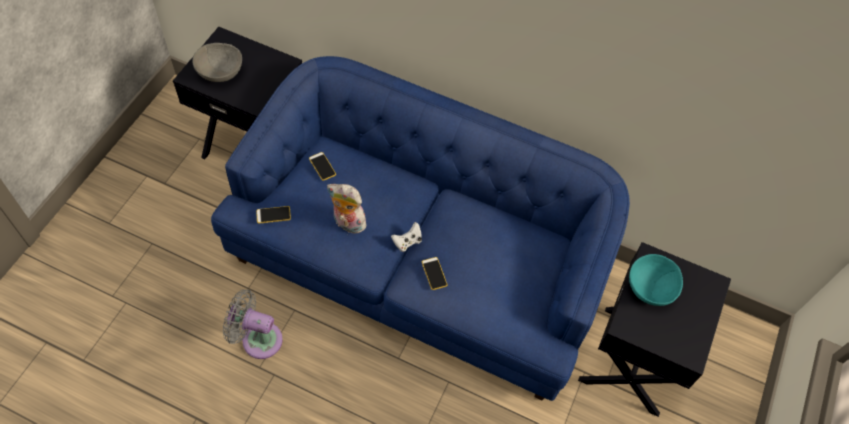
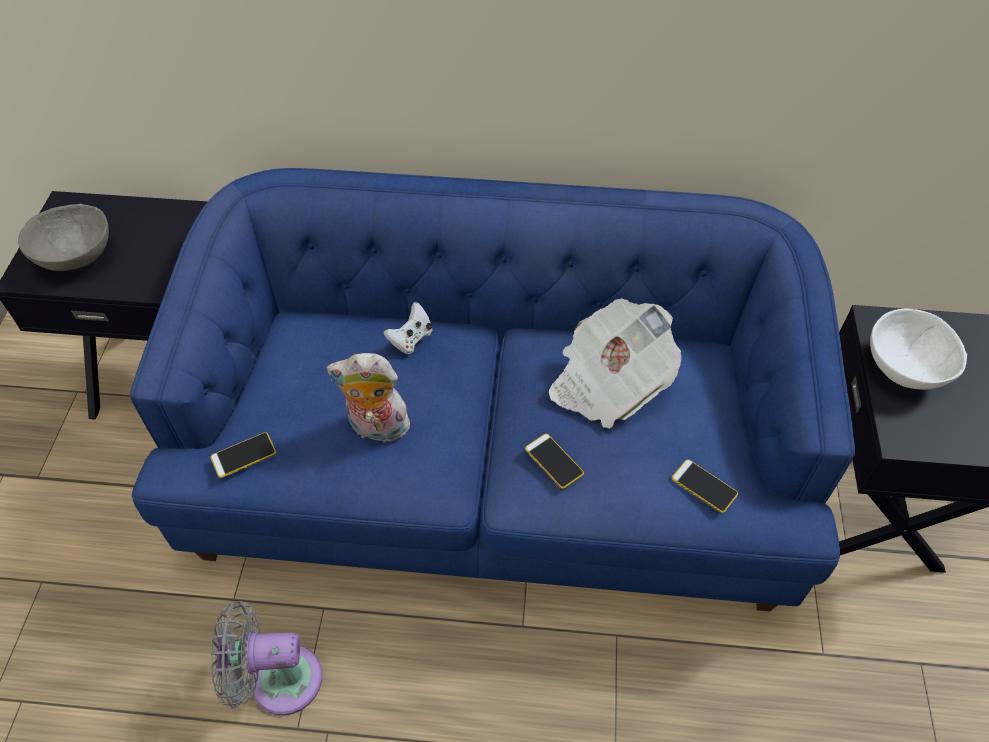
camera: 15 degrees left, 5 degrees down
(322, 166) = (300, 353): phone -> phone (704, 486)
(407, 242) = (486, 427): white game controller -> white game controller (411, 339)
(484, 240) = (608, 382): none -> newspaper
(650, 288) = (903, 367): turquoise bowl -> white bowl

